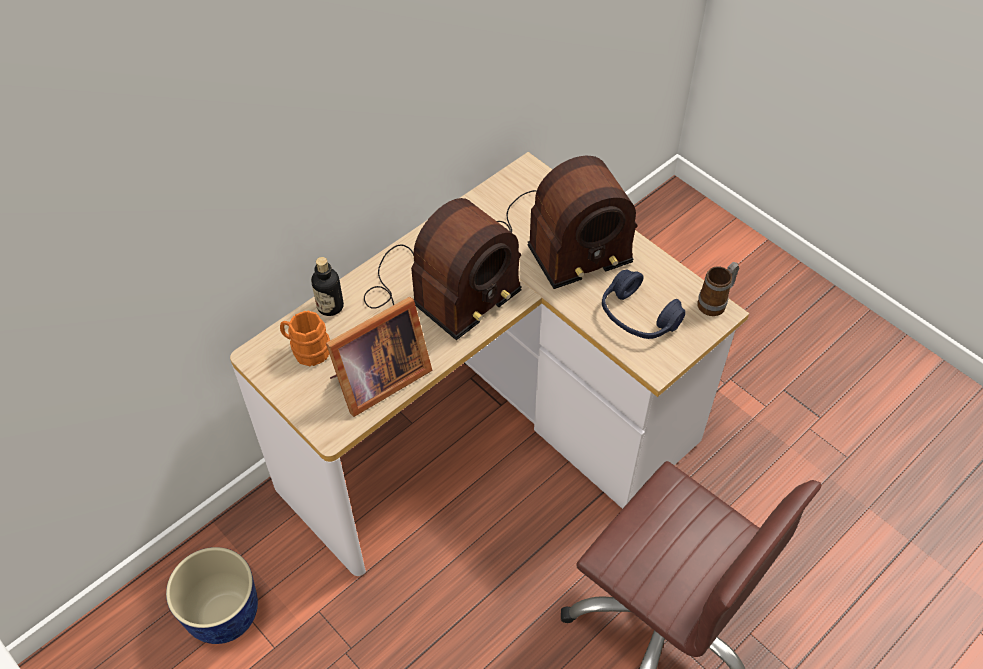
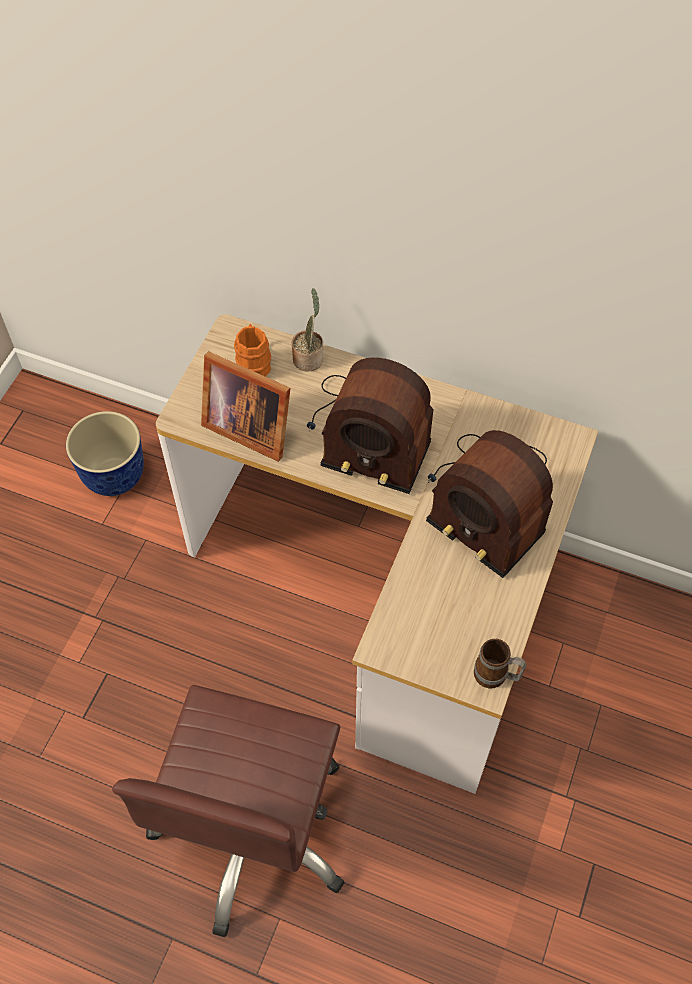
camera: 65 degrees right, 5 degrees up
(330, 306) = (309, 357): bottle -> potted plant
(638, 316) = (436, 609): blue headphones -> none

